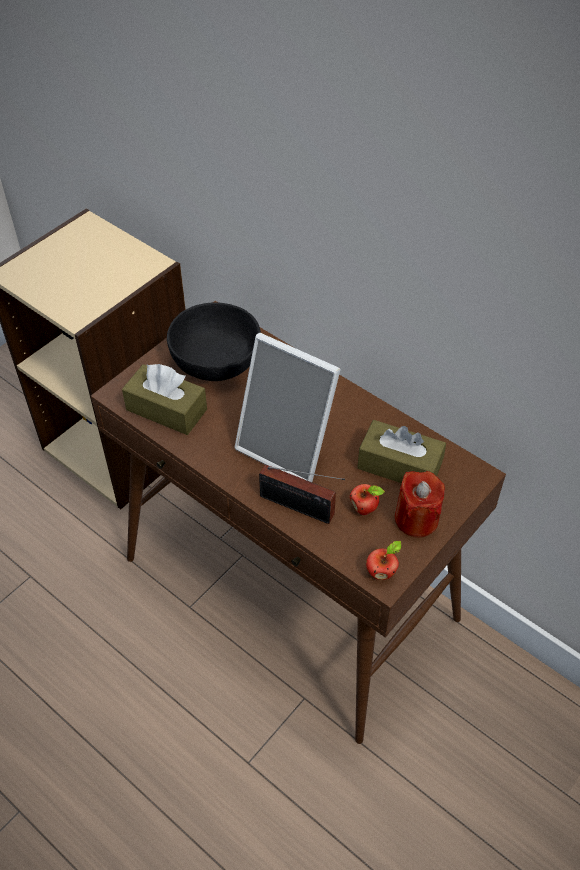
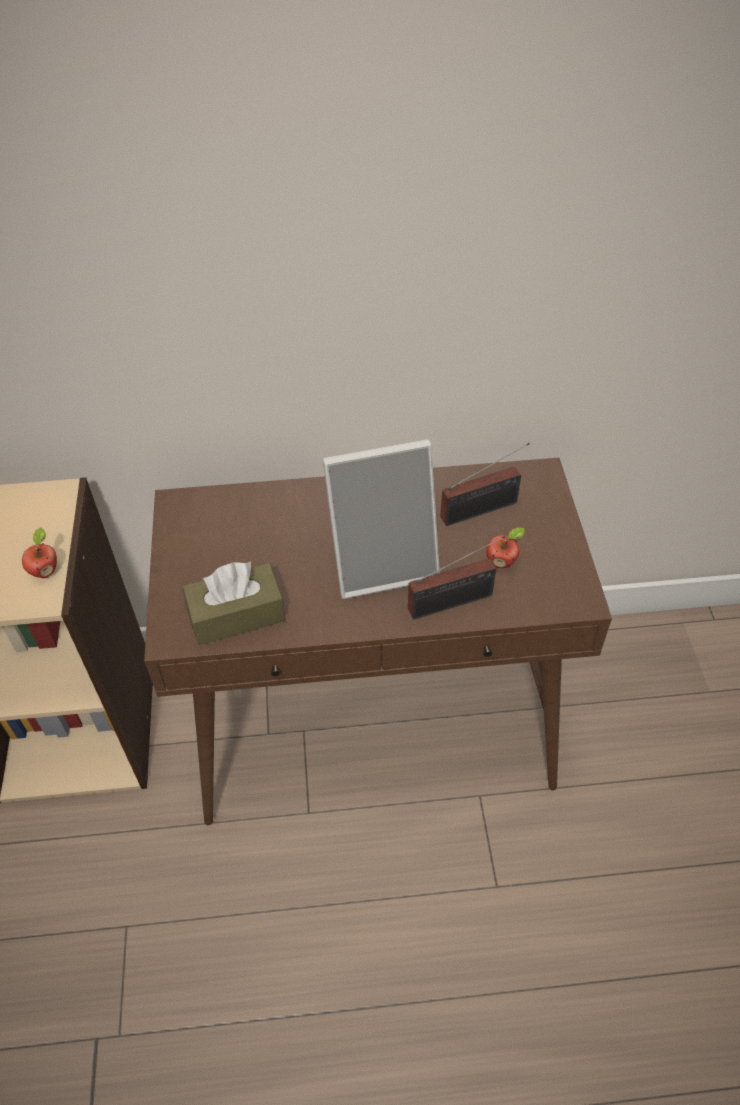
camera: 45 degrees left, 0 degrees up
(216, 359) = (225, 538): black bowl -> none
(381, 572) = (574, 598): apple -> apple (45, 571)
(399, 466) = (483, 509): brown tissue box -> radio
(416, 519) = (545, 539): red candle -> none

